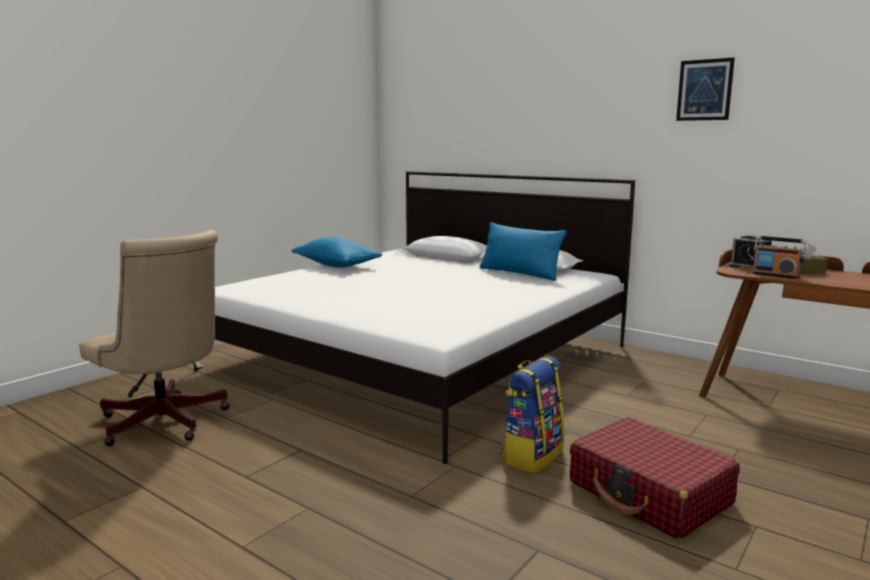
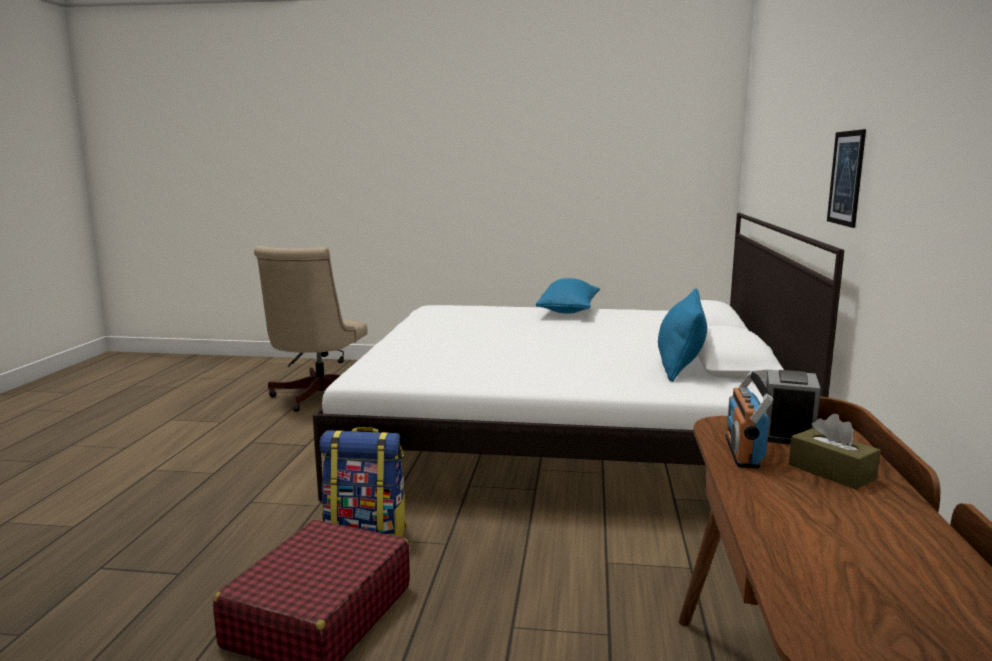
camera: 60 degrees right, 0 degrees up
(704, 90) = (919, 83): picture -> picture (846, 178)

